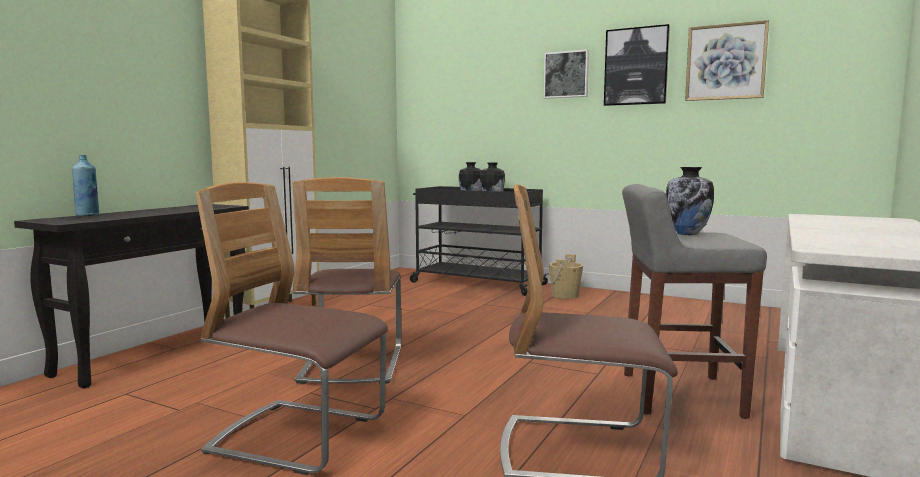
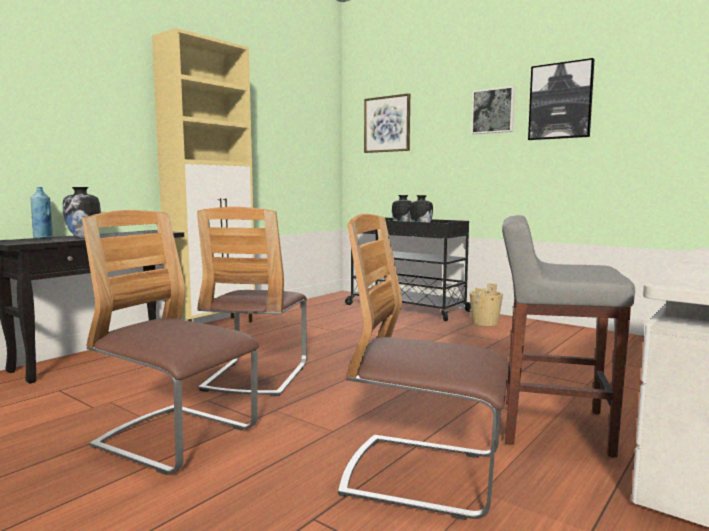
camera: 10 degrees right, 0 degrees up
(687, 234) = (567, 266): vase -> vase (83, 237)
(725, 62) = (651, 94): picture -> picture (387, 124)

